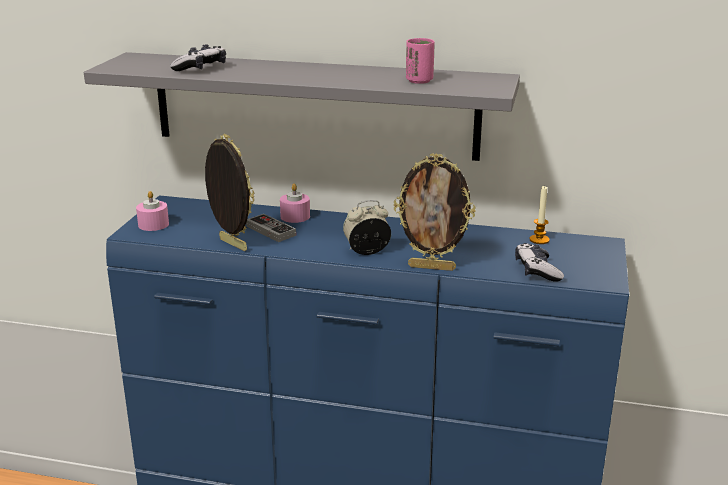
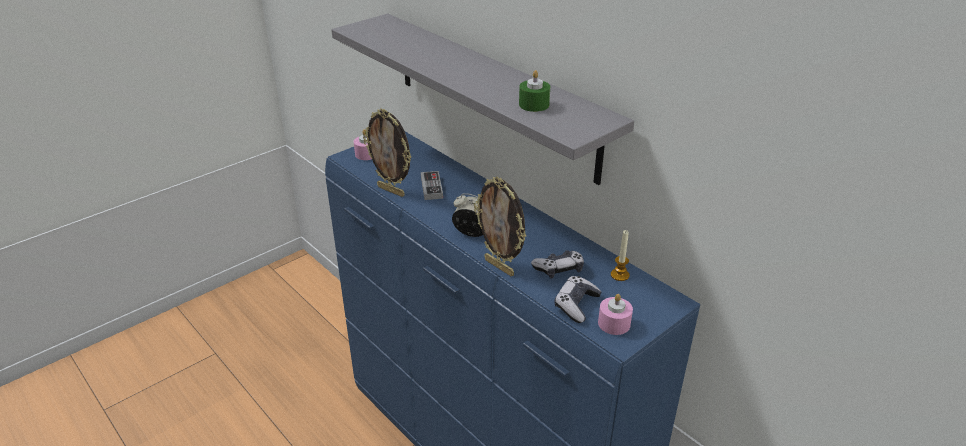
camera: 35 degrees right, 10 degrees up
(201, 68) = (404, 45): game controller -> game controller (558, 269)
(231, 245) = (392, 191): picture frame -> picture frame turned 135 degrees clockwise
(295, 216) = (463, 180): pink candle -> pink candle (614, 323)
(419, 81) = (534, 104): pink cup -> green candle

